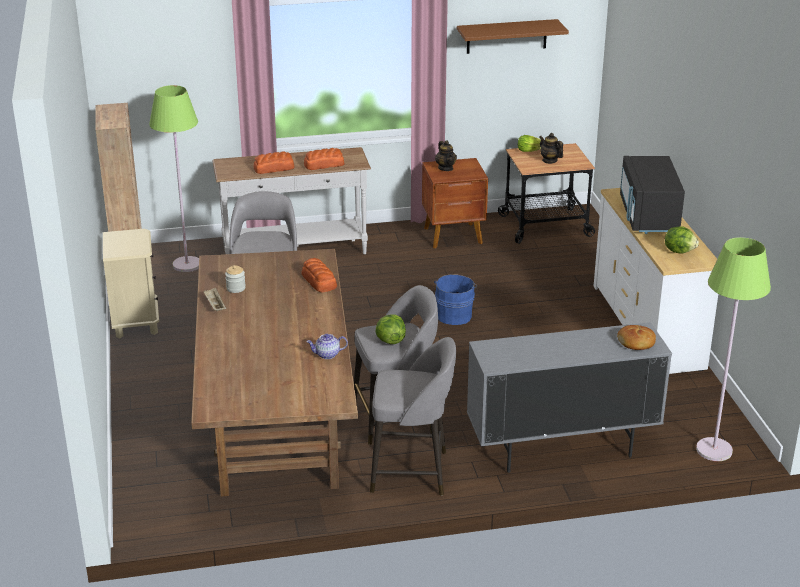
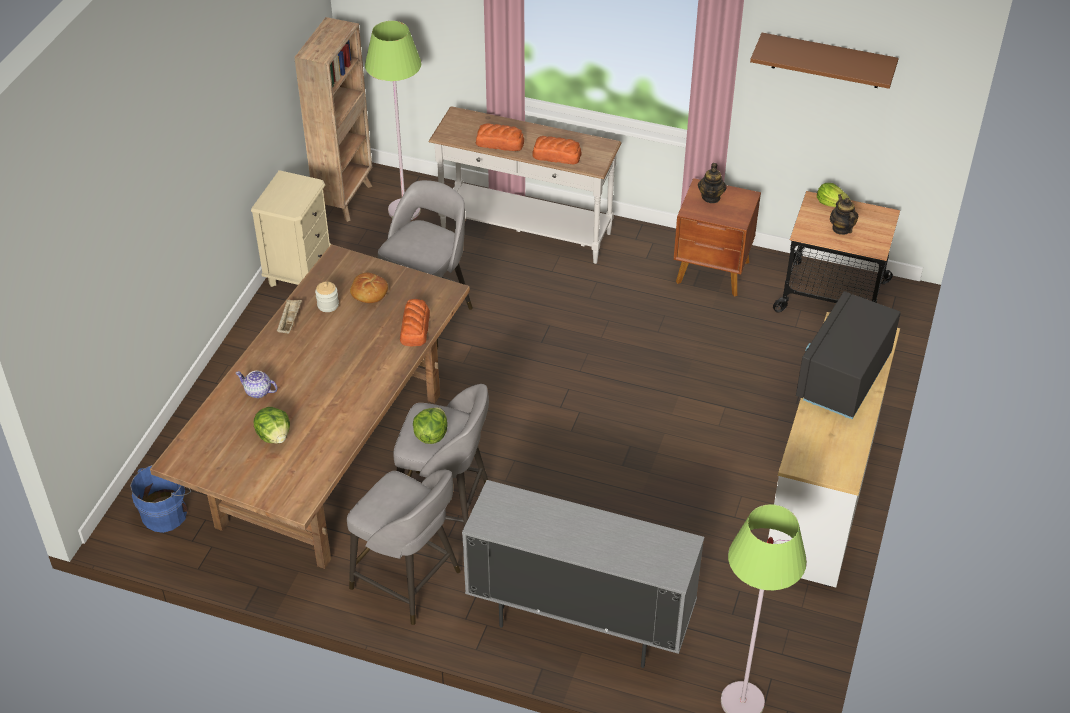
camera: 30 degrees right, 15 degrees up
(327, 355) = (338, 435): teapot -> teapot (257, 391)
(454, 315) = (620, 389): blue bucket -> blue bucket (166, 513)
(636, 343) = (659, 560): bread -> bread (369, 293)
(679, 251) = (828, 447): lettuce -> lettuce (274, 436)

